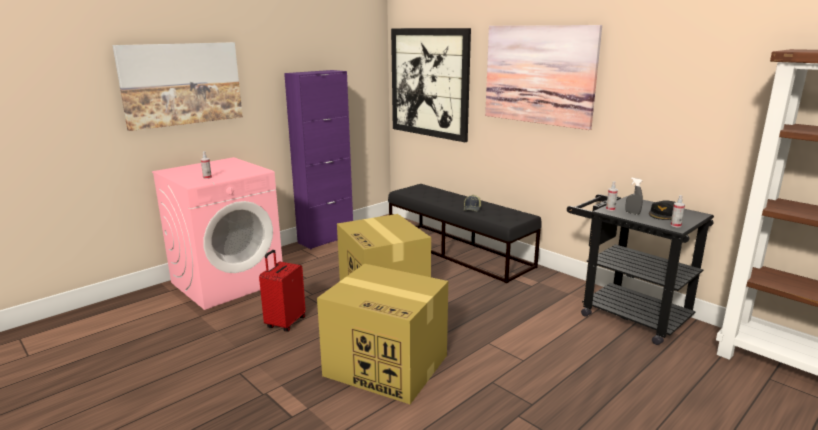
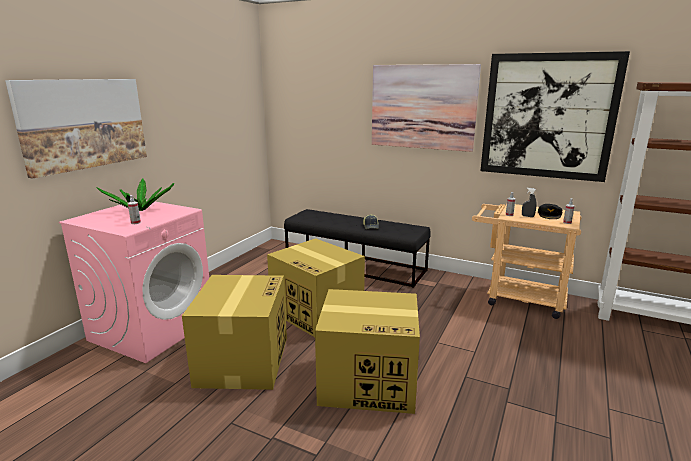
camera: 20 degrees left, 0 degrees up
(222, 167) = (139, 210): none -> potted plant
(285, 323) = (243, 360): red suitcase -> cardboard box
(326, 239) = (227, 270): purple cabinet -> none
(429, 83) = (310, 117): picture -> picture (548, 116)
(625, 314) = (517, 298): black cart -> beige cart

